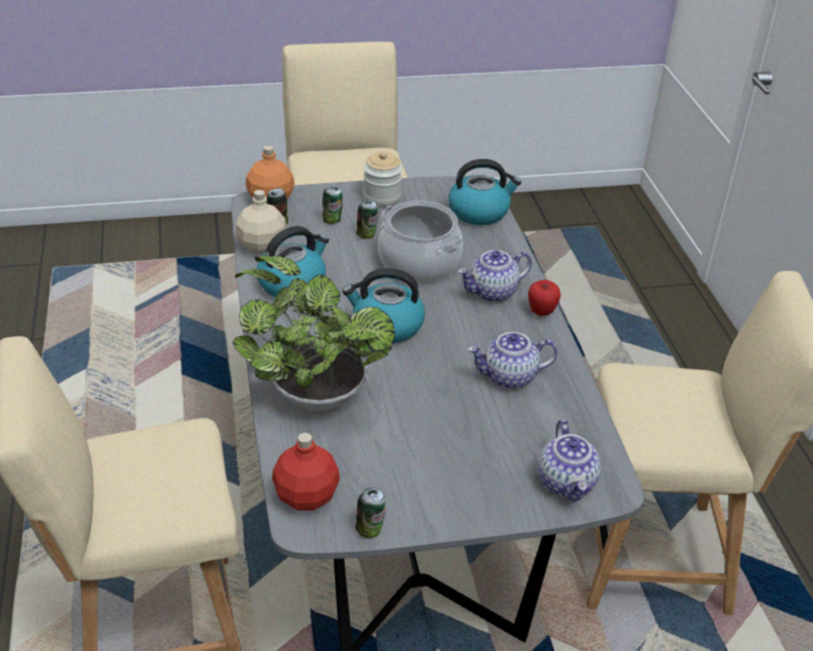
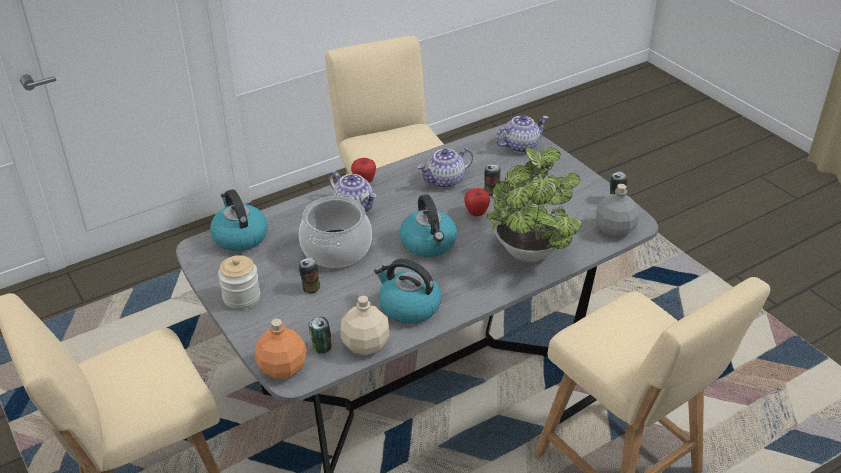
camera: 110 degrees left, 0 degrees up
(307, 496) = (614, 229): red bottle -> grey bottle
(332, 220) = (298, 315): can -> can (491, 192)
(422, 381) = (476, 213): none -> apple
(509, 377) = (445, 181): teapot -> teapot turned 90 degrees clockwise

